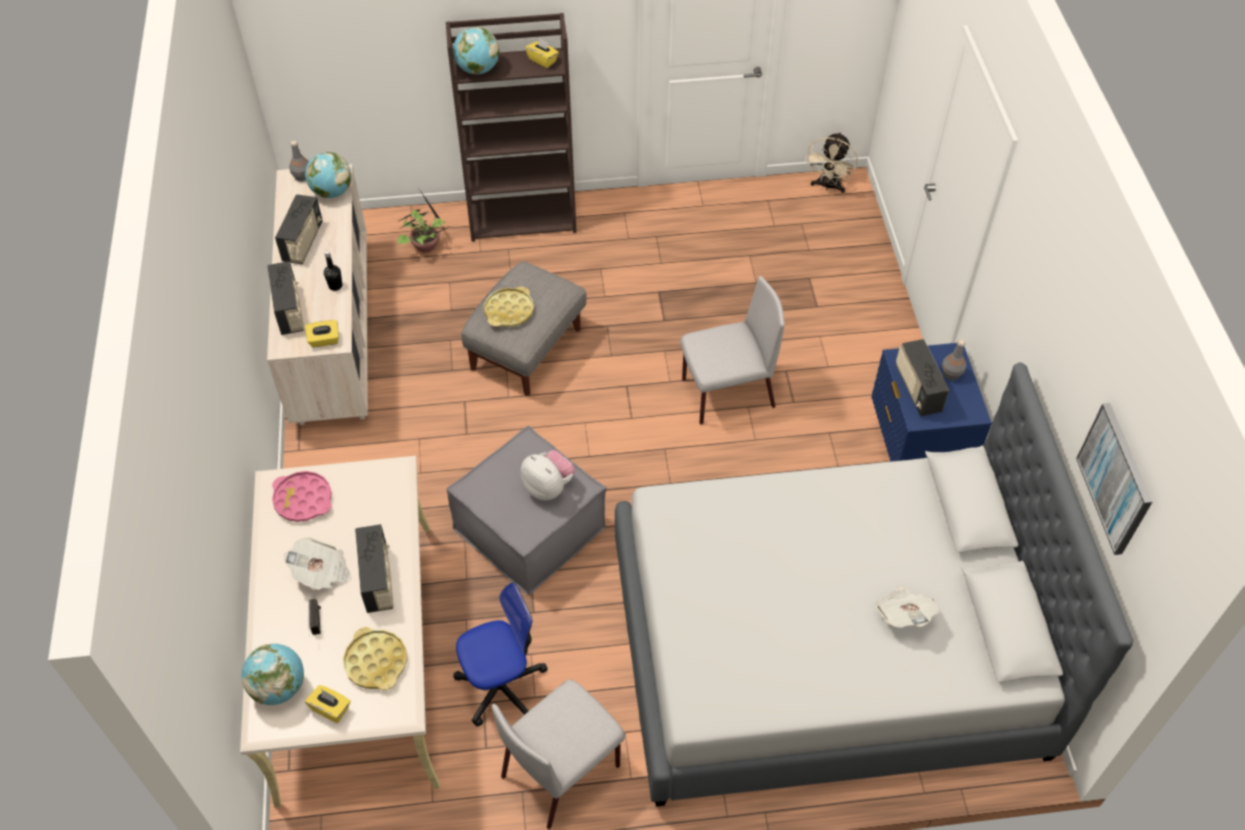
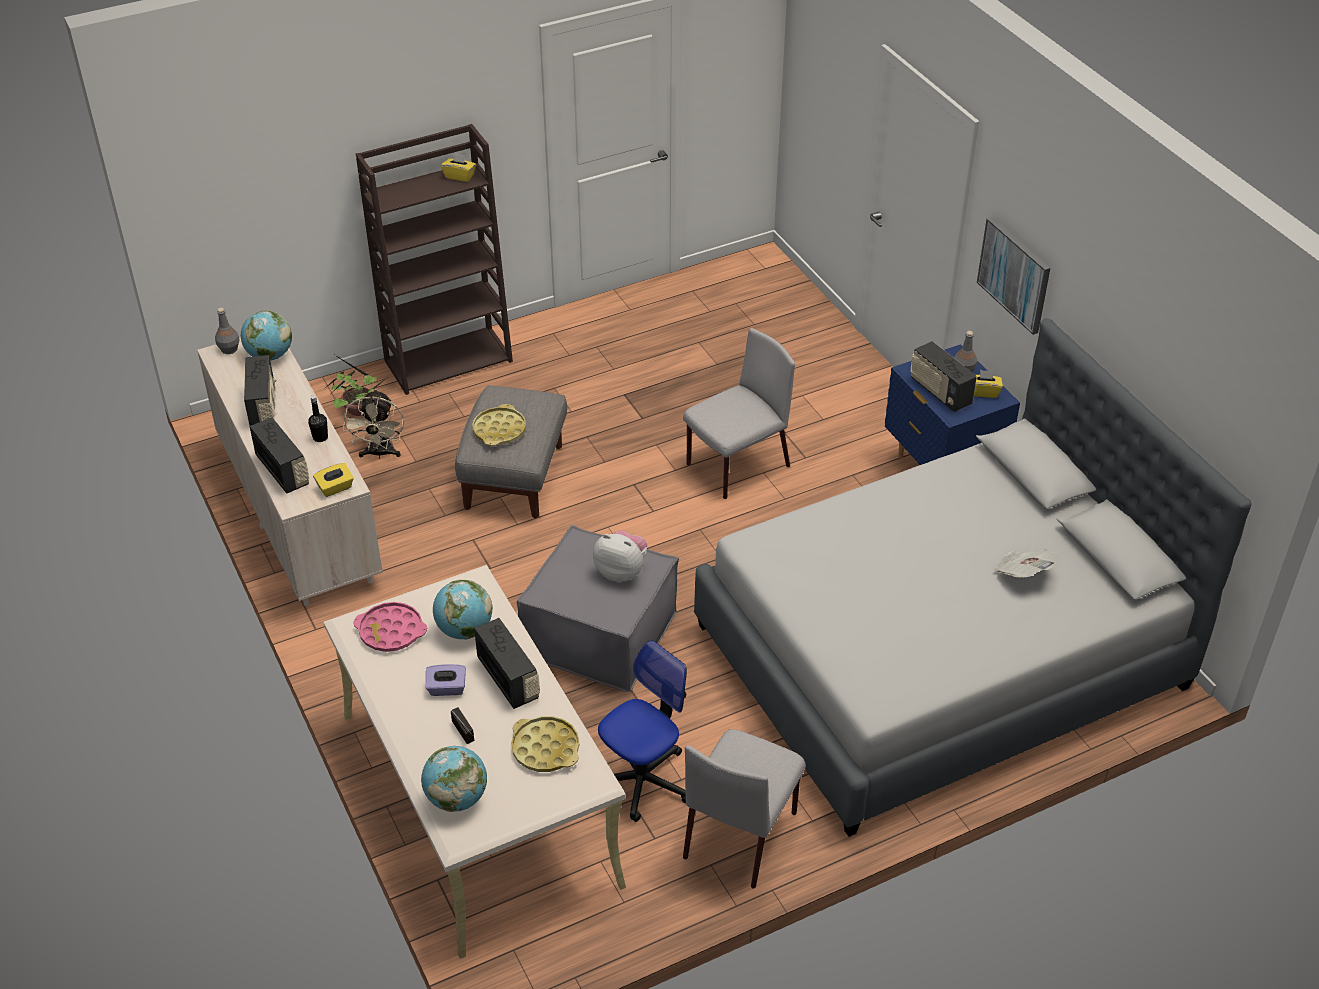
camera: 20 degrees left, 10 degrees down
(322, 573) = (446, 689): newspaper -> purple tissue box
(331, 708) = (521, 801): yellow tissue box -> yellow tissue box (983, 392)
(477, 69) = (397, 197): globe -> globe (464, 630)
(828, 186) = (745, 265): beige fan -> beige fan (380, 453)
(1116, 478) = (1184, 368): picture -> picture (1015, 274)

